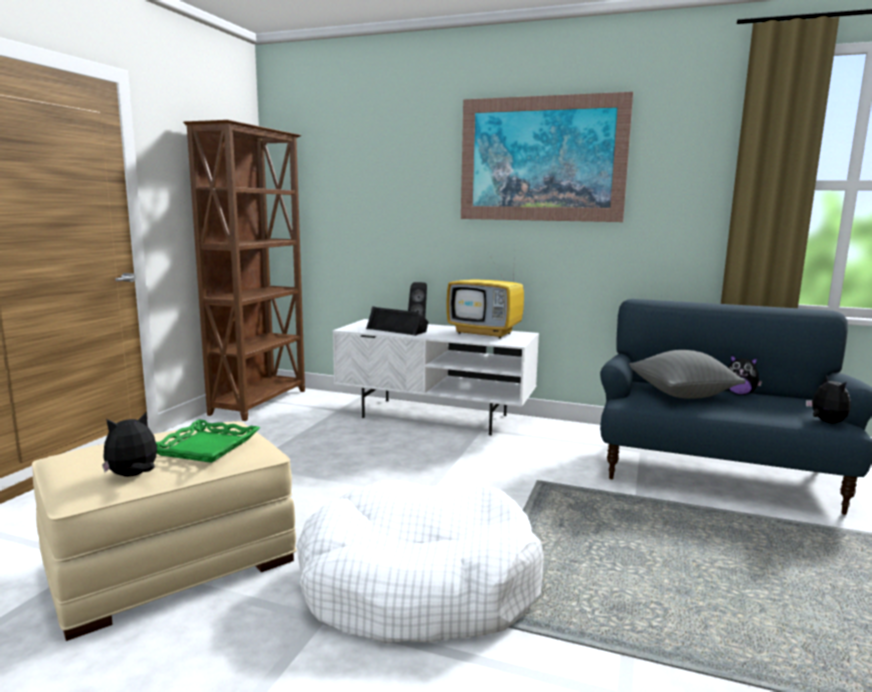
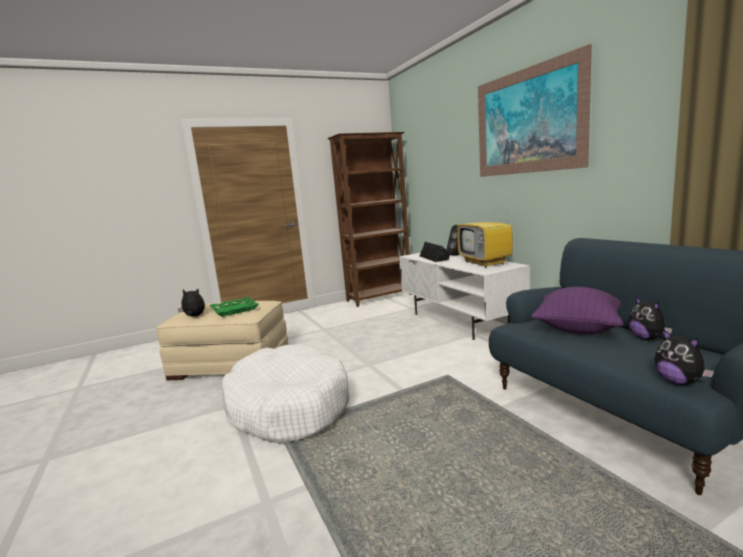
camera: 45 degrees right, 0 degrees up
(682, 394) = (577, 329): grey pillow -> purple pillow
(825, 422) = (678, 382): plush toy -> plush toy turned 120 degrees clockwise

